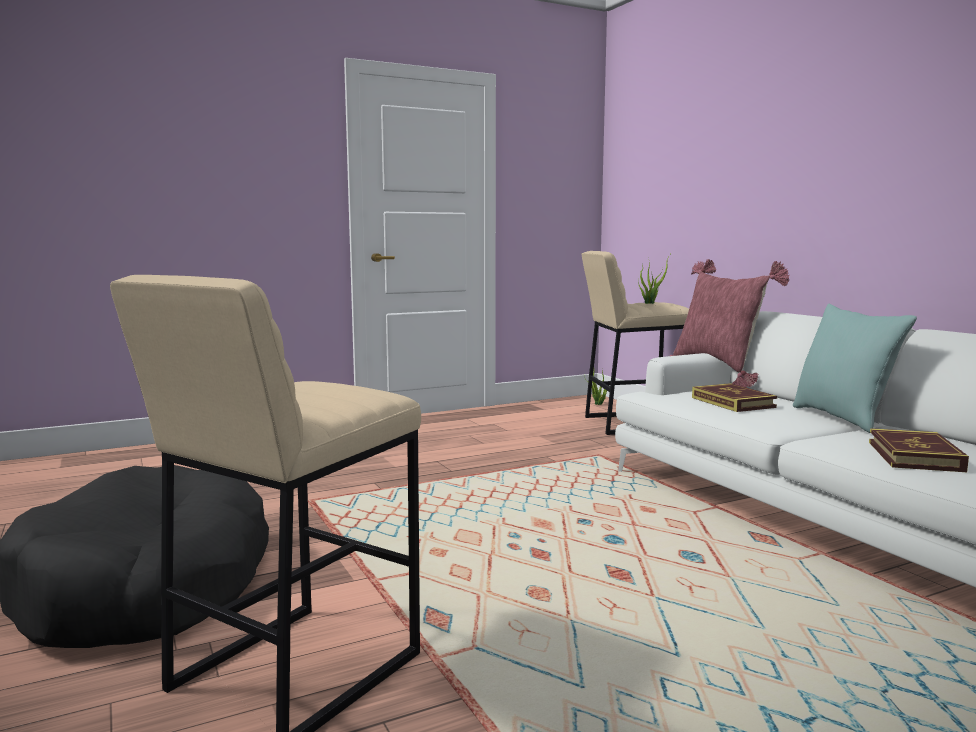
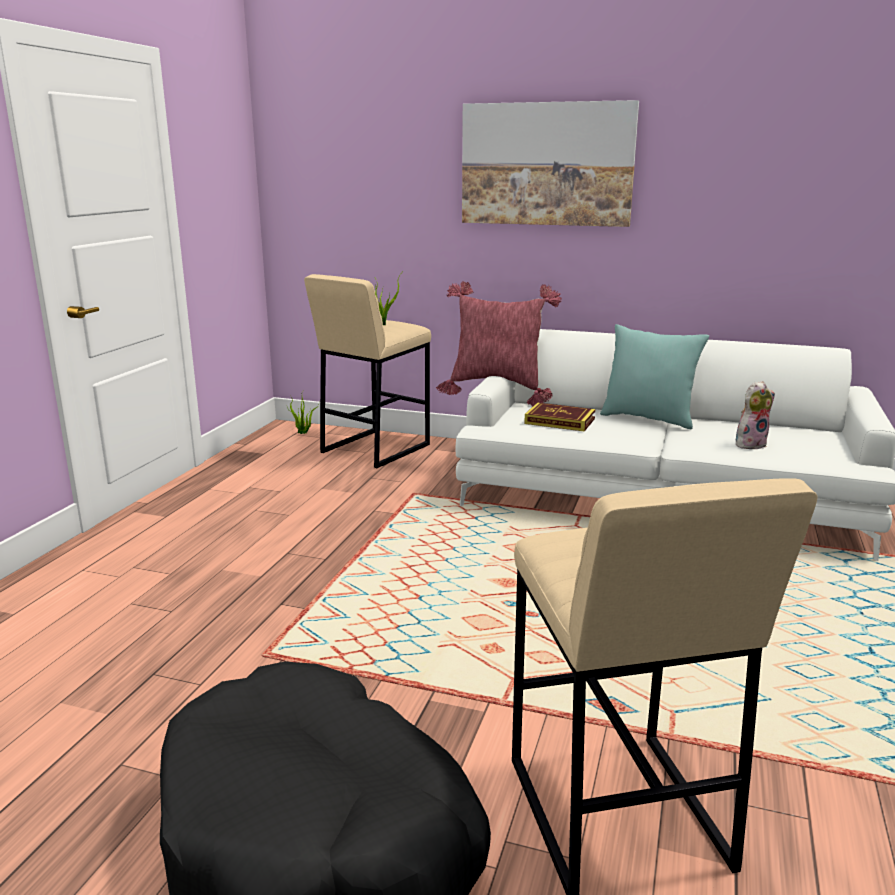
camera: 45 degrees left, 10 degrees up
(814, 137) = (547, 164): none -> picture
(914, 456) = (750, 444): book -> plush toy

